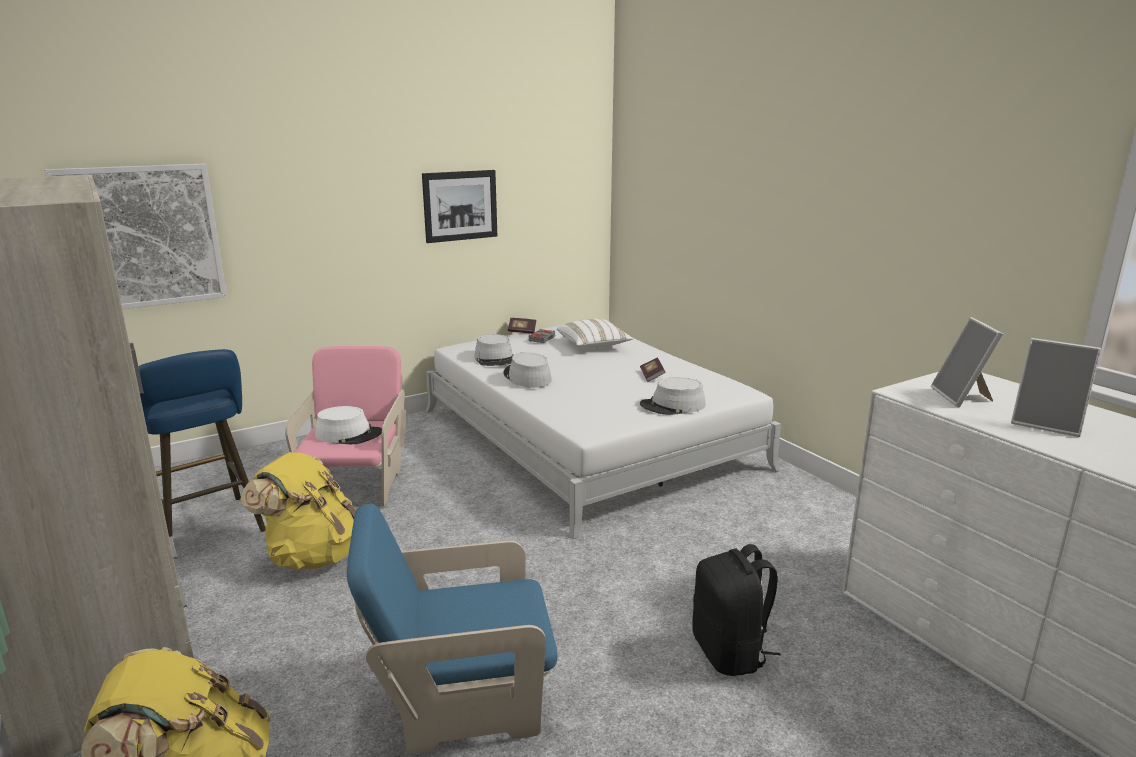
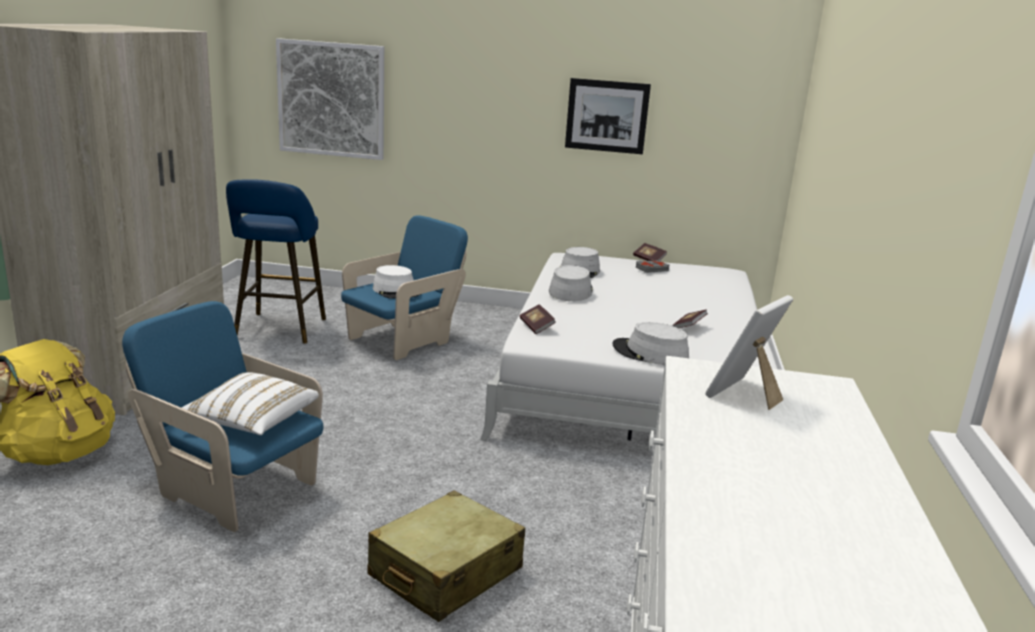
camera: 40 degrees right, 0 degrees up
(313, 555) = (304, 369): yellow backpack -> none
(355, 484) = (402, 340): pink armchair -> blue armchair
(566, 417) = (536, 327): none -> book
(593, 346) = (689, 288): white pillow -> white pillow (252, 421)
(730, 653) = (445, 573): black backpack -> beige suitcase
(1047, 424) = (762, 446): picture frame -> none

